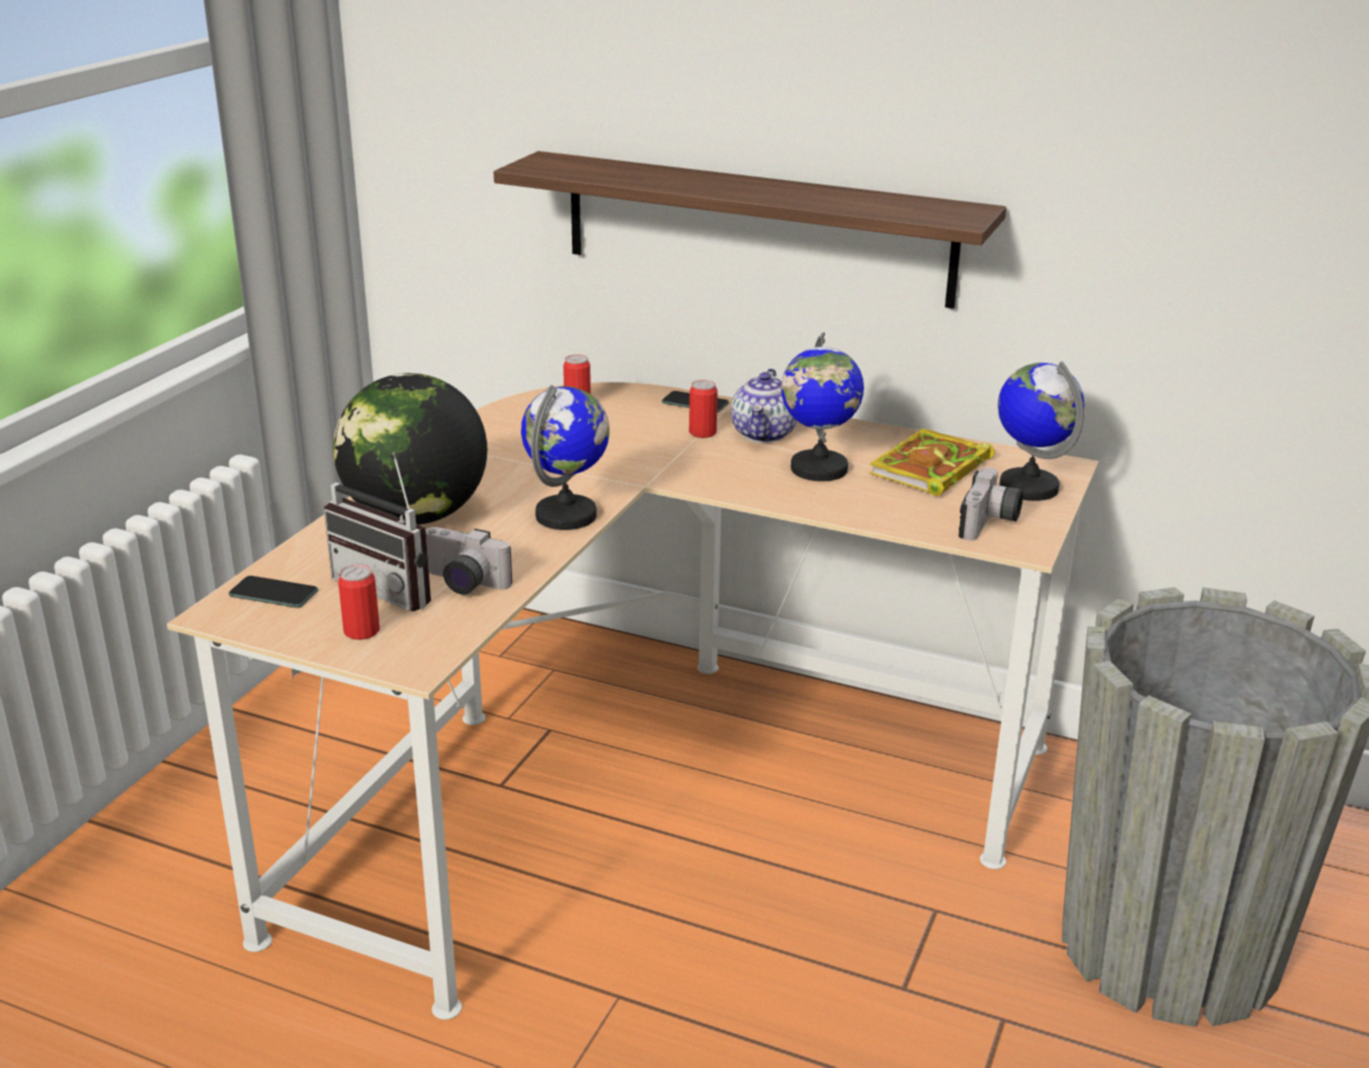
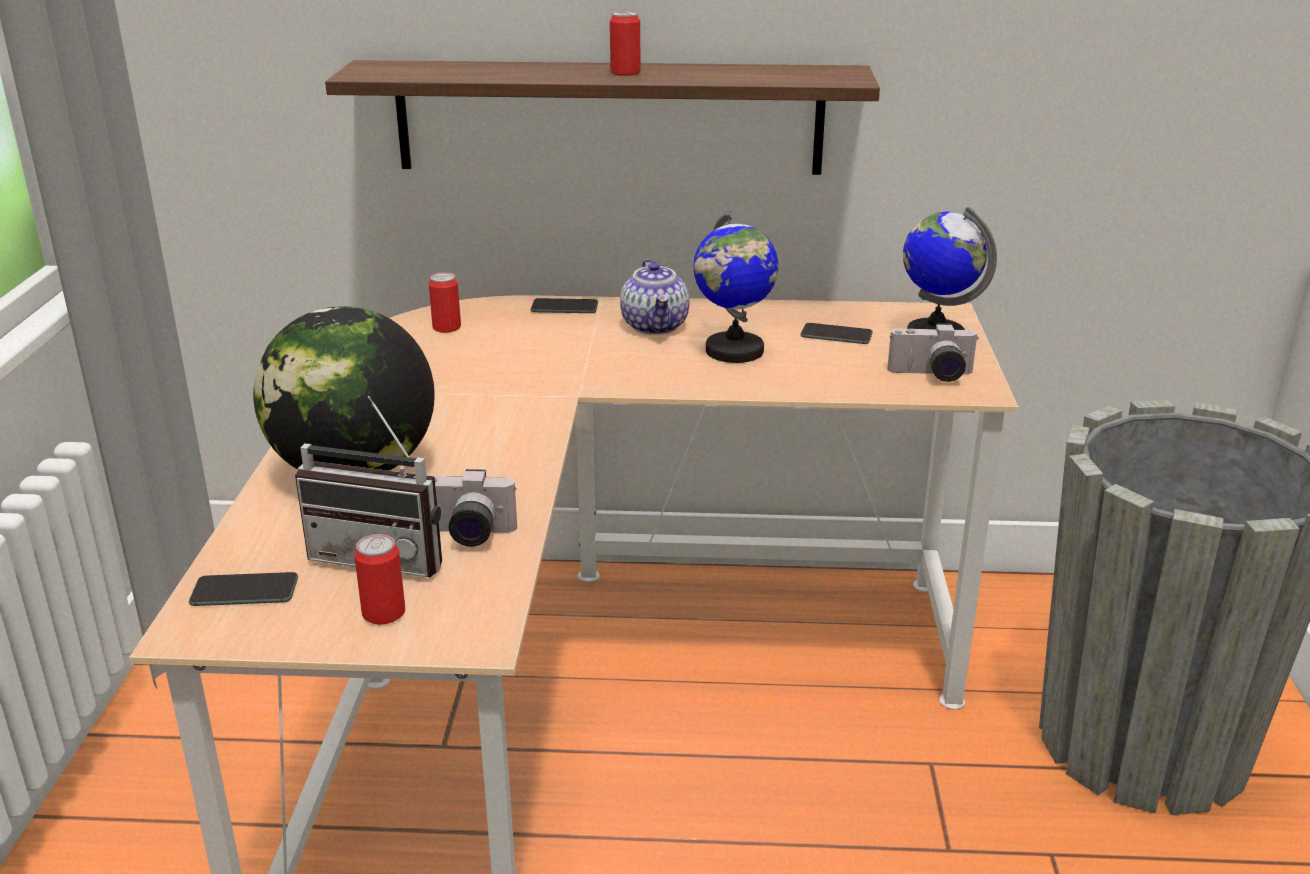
camera: 20 degrees left, 0 degrees up
(567, 516) = (521, 440): globe -> none
(702, 433) = (594, 334): can -> can (625, 72)
(930, 470) = (836, 335): book -> phone
(990, 524) = (931, 375): camera -> camera turned 90 degrees clockwise

